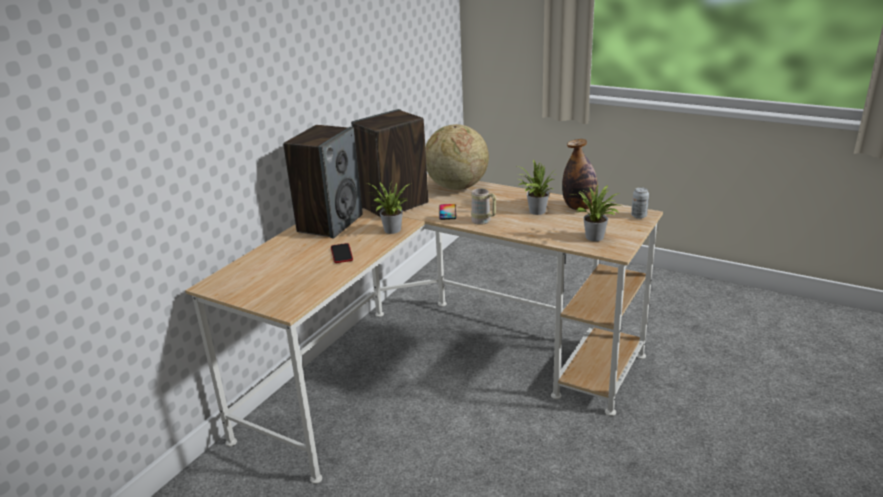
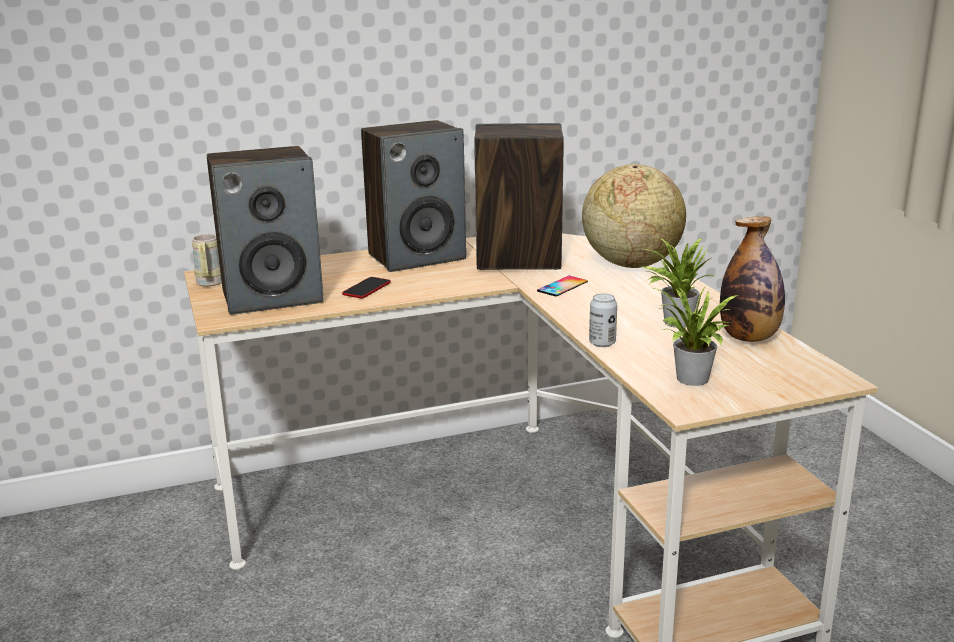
camera: 40 degrees right, 5 degrees down
(293, 282) = (273, 297): none -> speaker
(391, 231) = (460, 285): potted plant -> none
(484, 222) = (583, 311): beige mug -> beige mug (209, 284)
(639, 216) = (820, 378): can -> can (602, 343)

